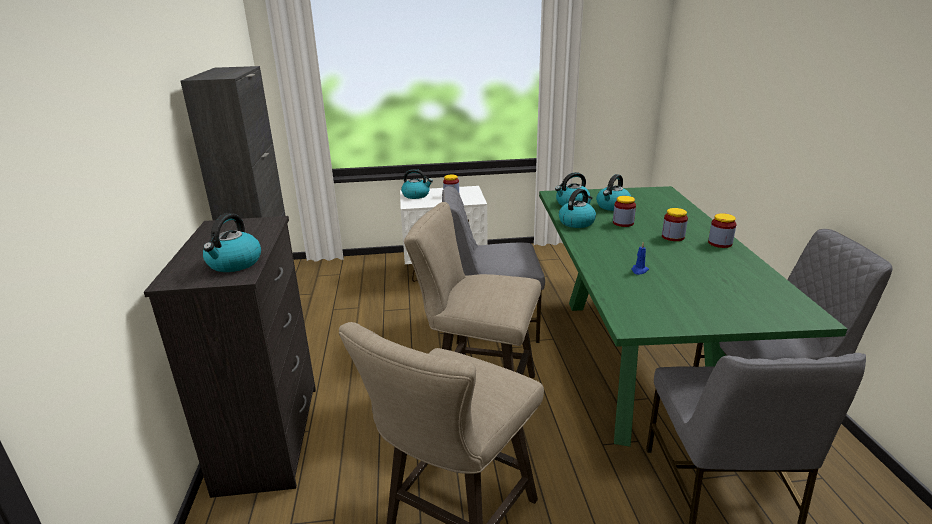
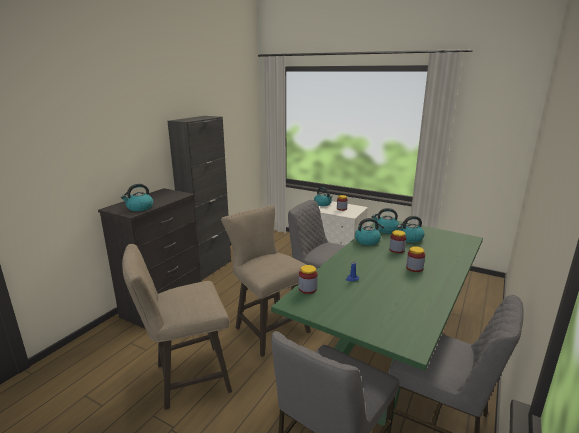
camera: 35 degrees right, 5 degrees down
(720, 243) = (441, 282): jar -> jar (307, 289)

